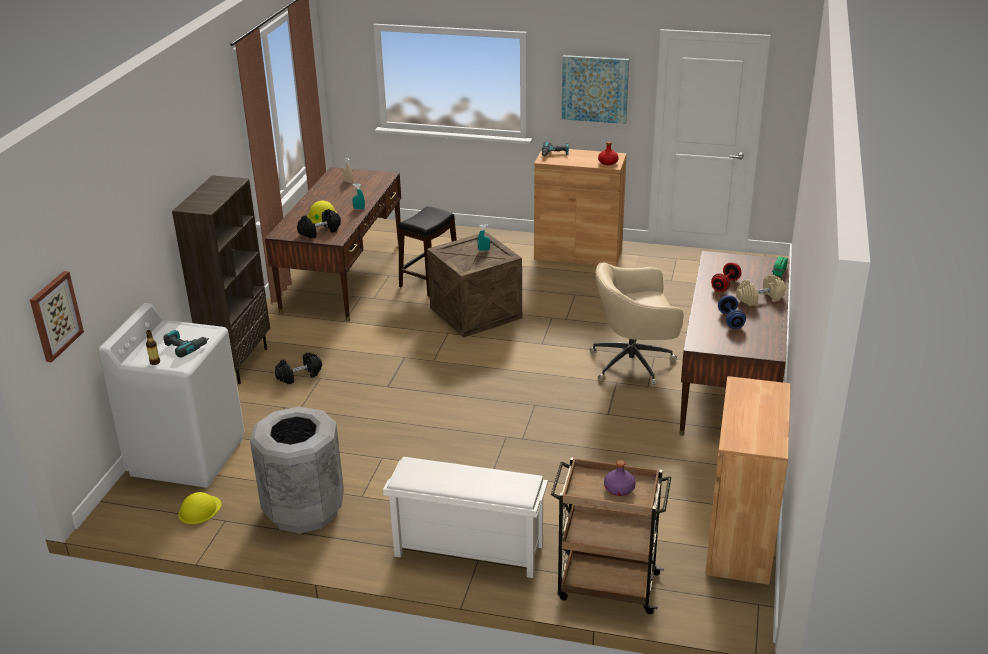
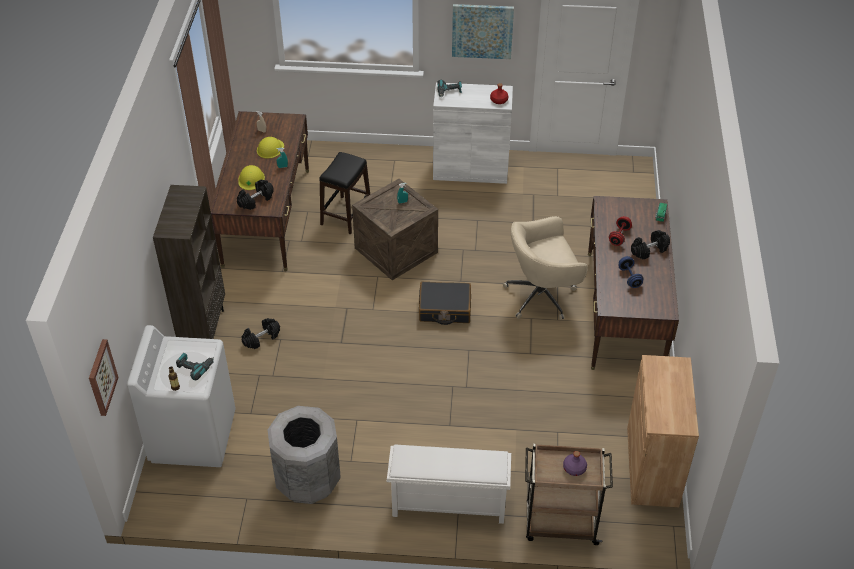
camera: 10 degrees left, 15 degrees up
(199, 510) = (222, 490): yellow hard hat -> yellow hard hat (270, 148)
(516, 366) = (444, 309): none -> black suitcase
(578, 253) = (470, 169): brown cabinet -> white cabinet
(759, 299) = (649, 250): beige dumbbell -> black dumbbell

